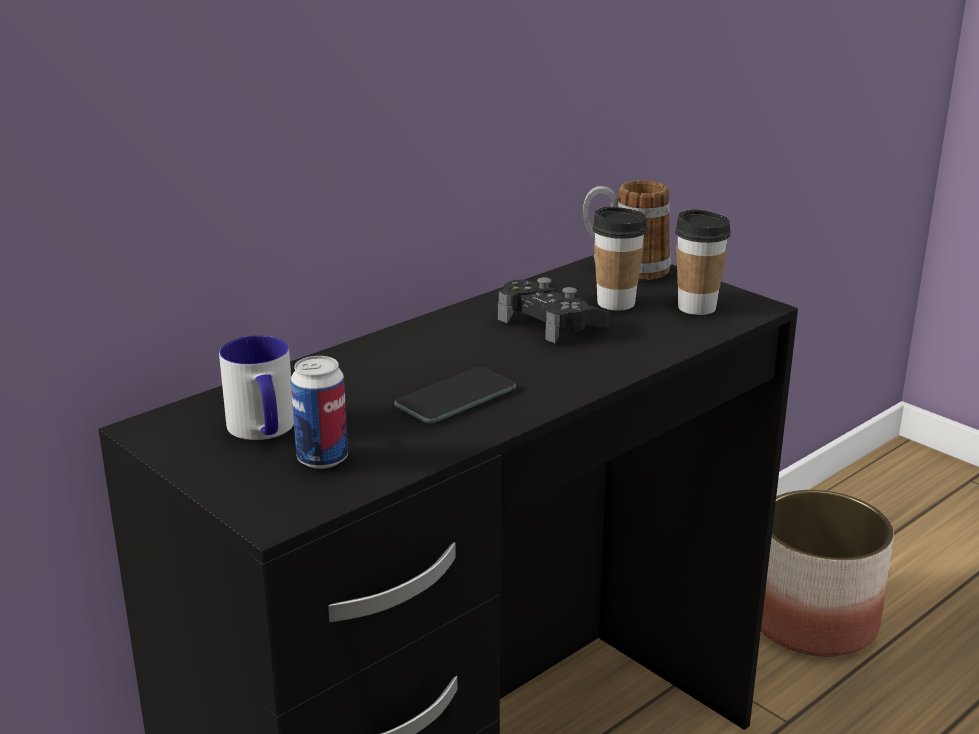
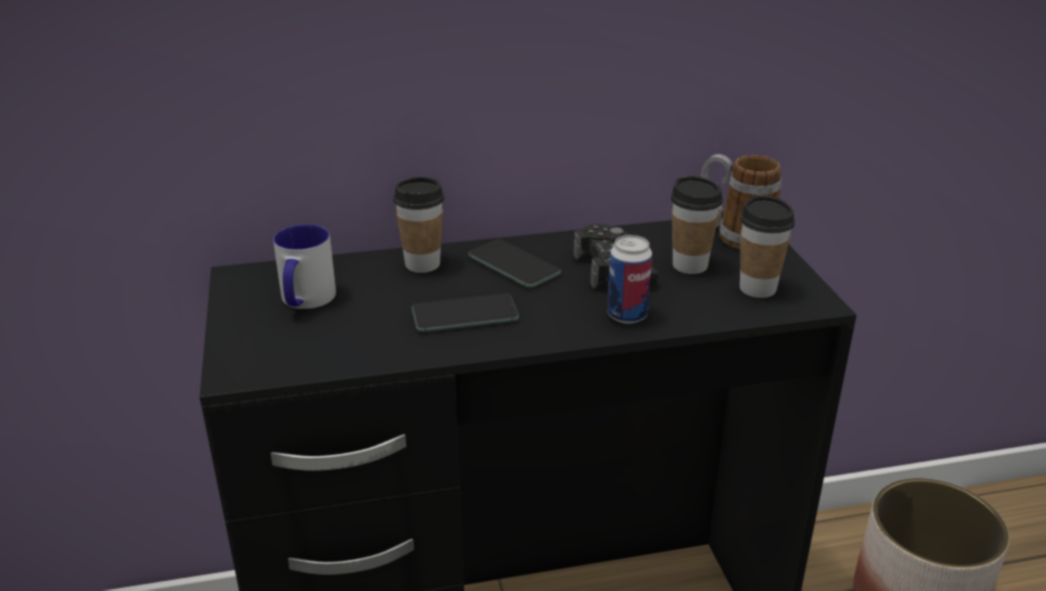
camera: 30 degrees right, 5 degrees up
(322, 459) = (316, 337): can -> can (627, 315)
(351, 365) = (422, 264): none -> cup
(449, 342) = (514, 265): none -> phone

